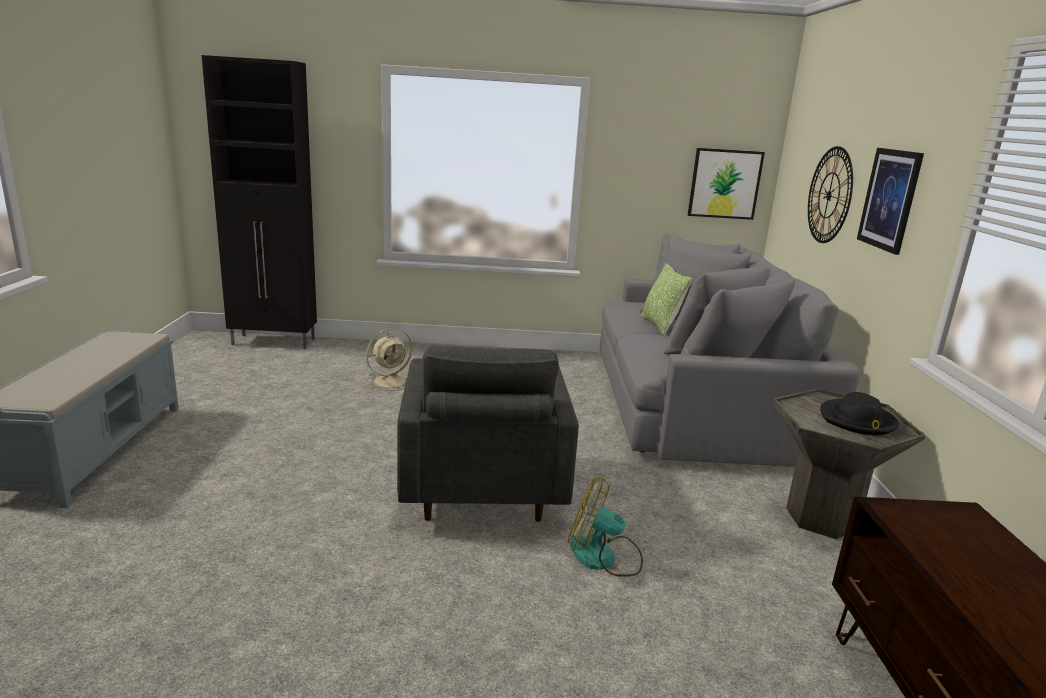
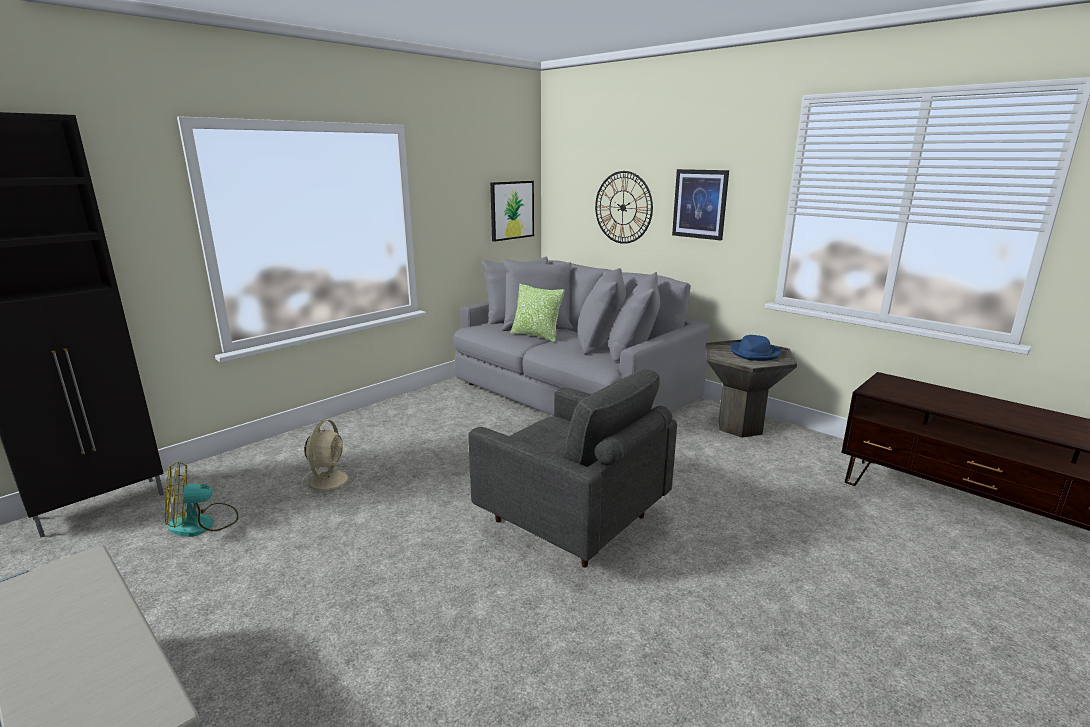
camera: 45 degrees left, 0 degrees up
(603, 557) = (711, 514): fan -> fan (203, 524)
(857, 421) = (755, 353): black hat -> blue hat

